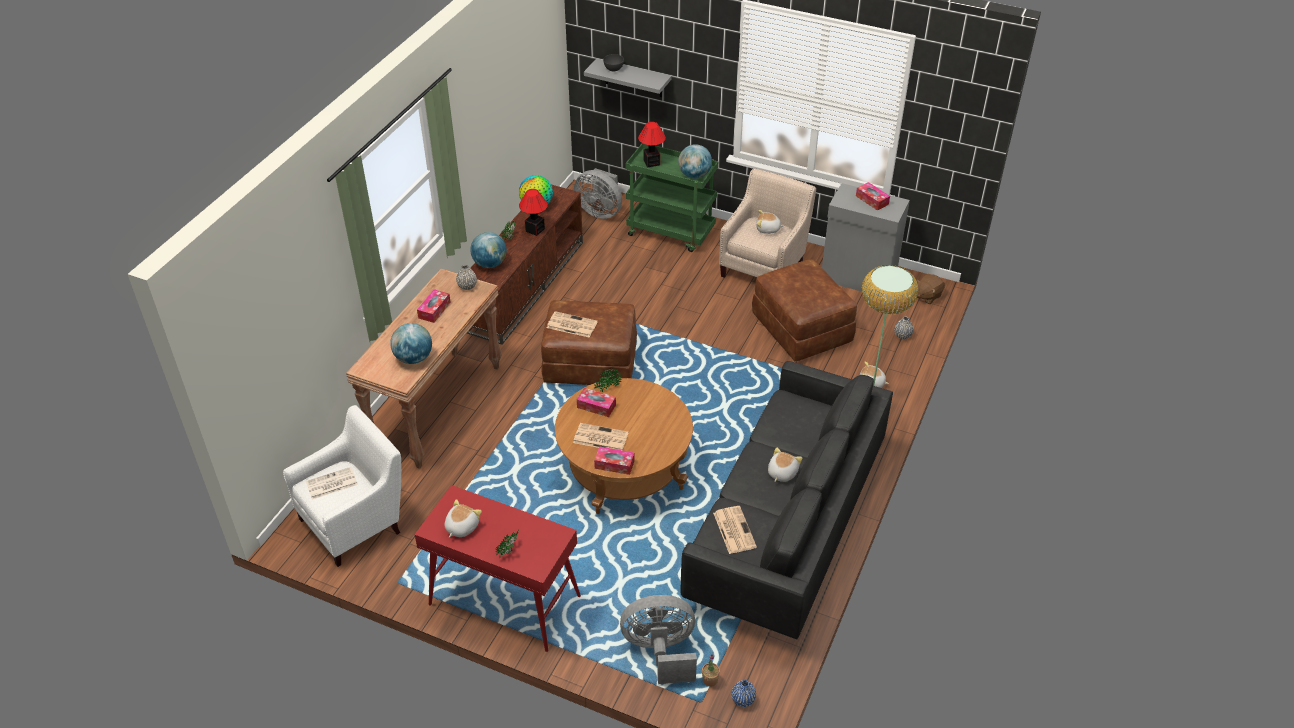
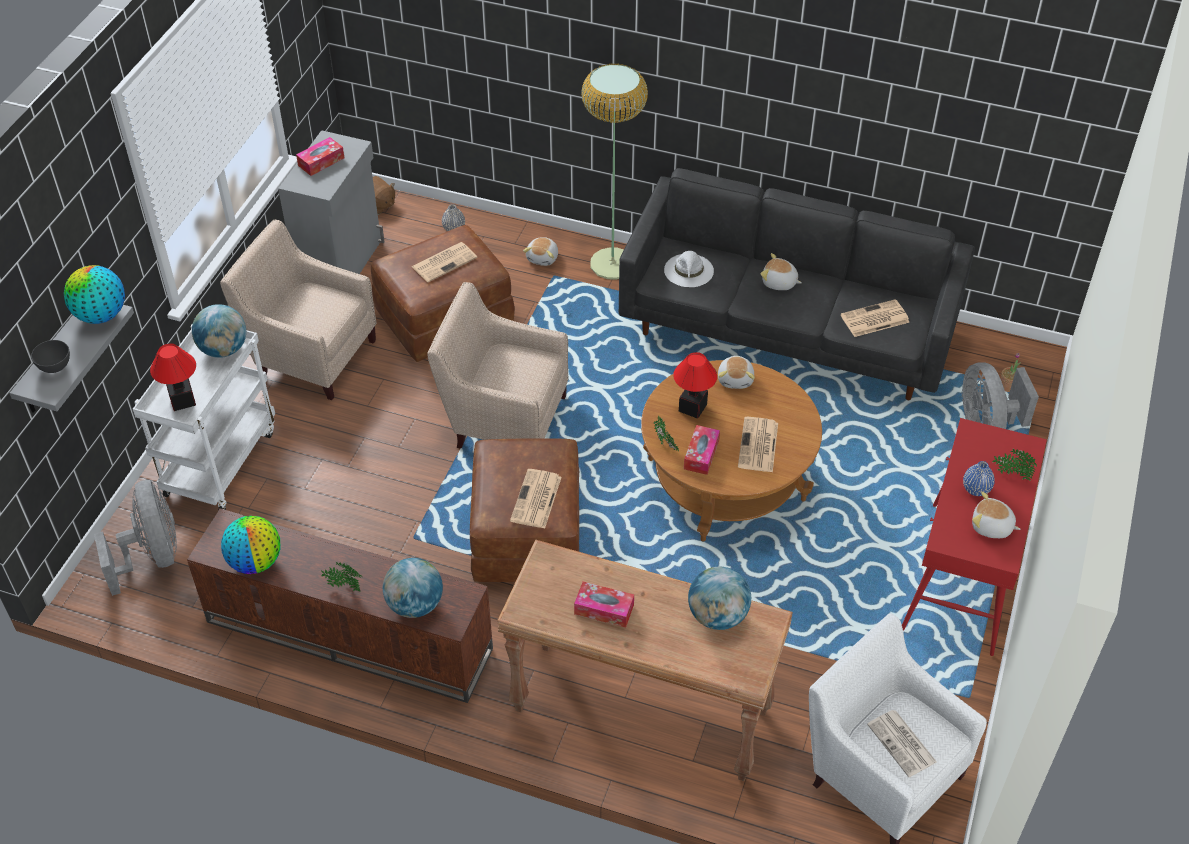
camera: 95 degrees left, 5 degrees up
(467, 286) = (542, 576): grey vase -> none
(534, 230) = (325, 556): table lamp -> table lamp (693, 408)
(600, 211) = (152, 556): grey fan -> grey fan turned 45 degrees counterclockwise
(614, 464) = (801, 428): tissue box -> none
(653, 80) = (101, 315): none -> globe
(671, 232) = (220, 461): green cart -> white cart
(698, 356) = (504, 417): none -> beige armchair
(743, 700) = (1021, 361): blue vase -> blue vase (976, 489)
(768, 229) = (305, 304): plush toy -> plush toy (736, 379)
(796, 418) = (689, 271): none -> white hat
(808, 289) = (444, 262): none -> newspaper

